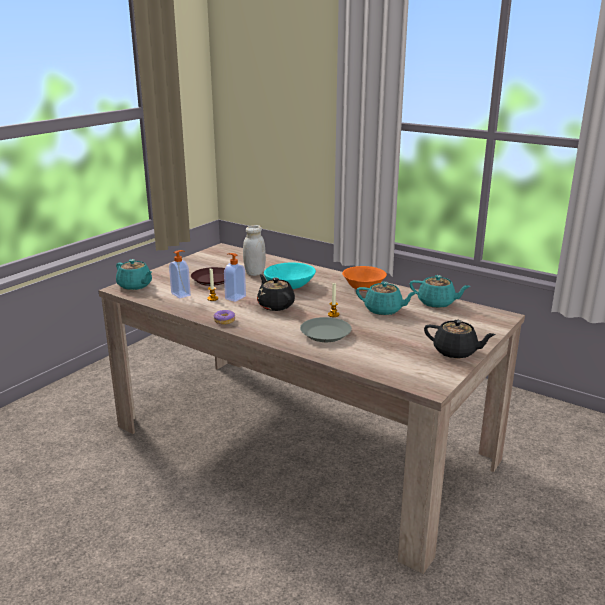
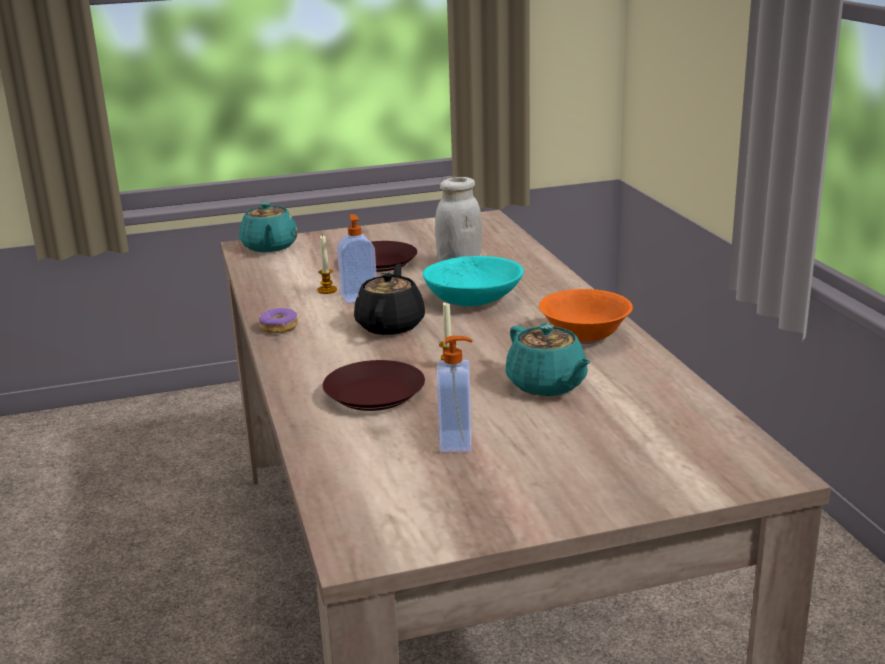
camera: 40 degrees right, 0 degrees up
(181, 294) = (300, 273): soap dispenser -> soap dispenser (457, 442)
(326, 334) = (375, 394): grey plate -> brown plate
(437, 303) = (674, 402): turquoise teapot -> none
(456, 352) = (530, 506): black teapot -> none

